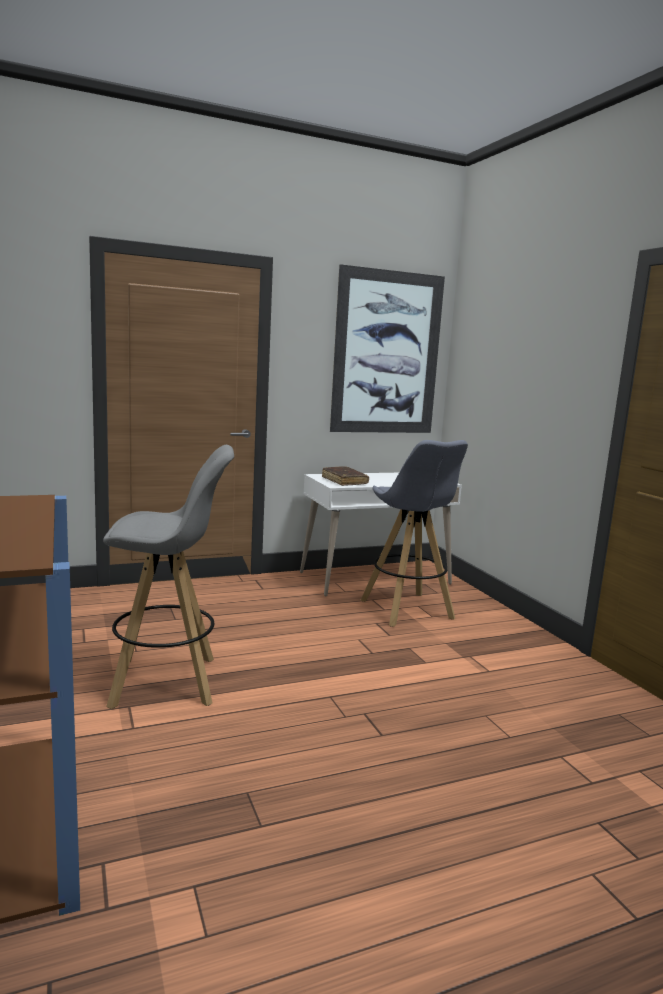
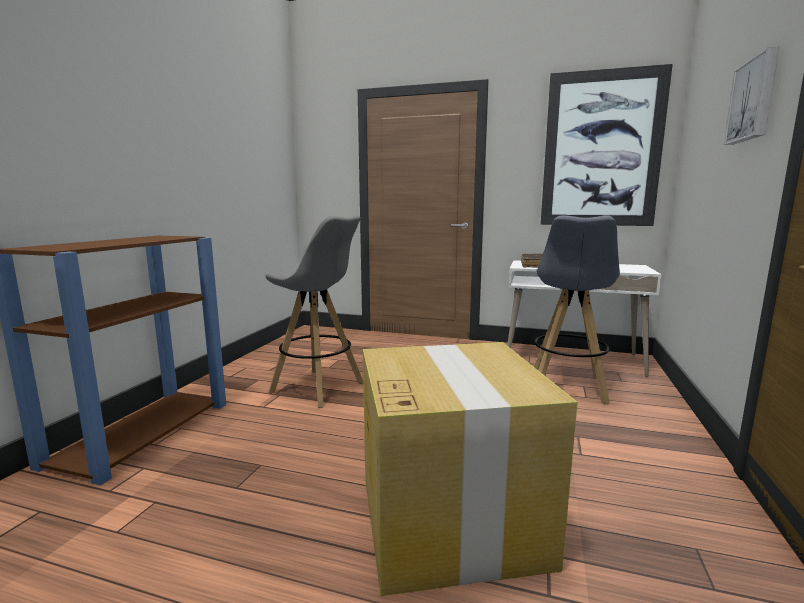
camera: 40 degrees right, 0 degrees up
(474, 761) = (449, 517): none -> cardboard box
(565, 349) = (754, 100): none -> picture

